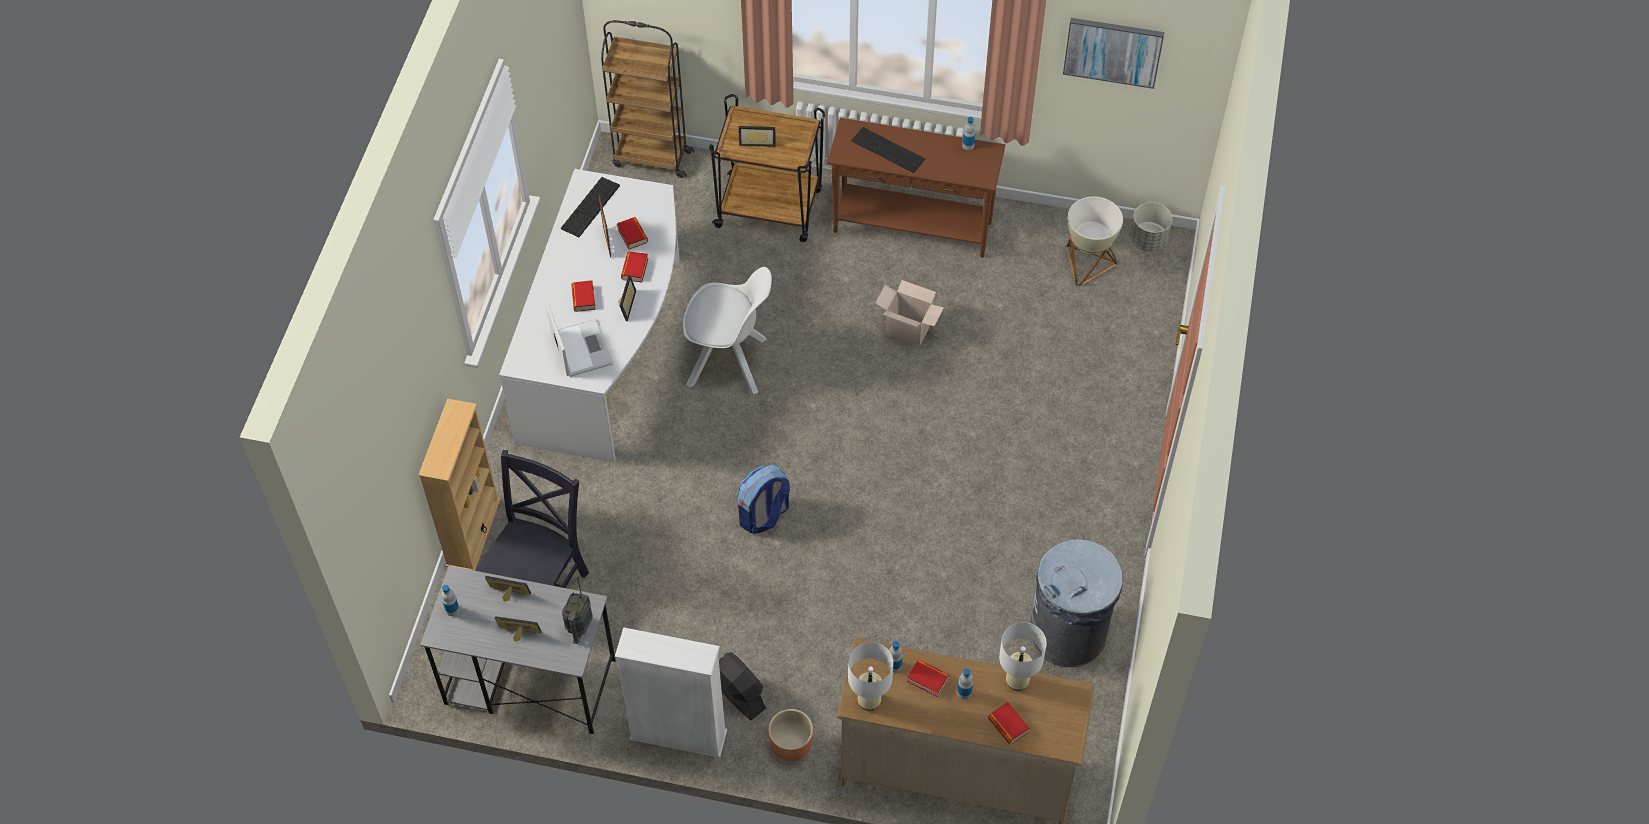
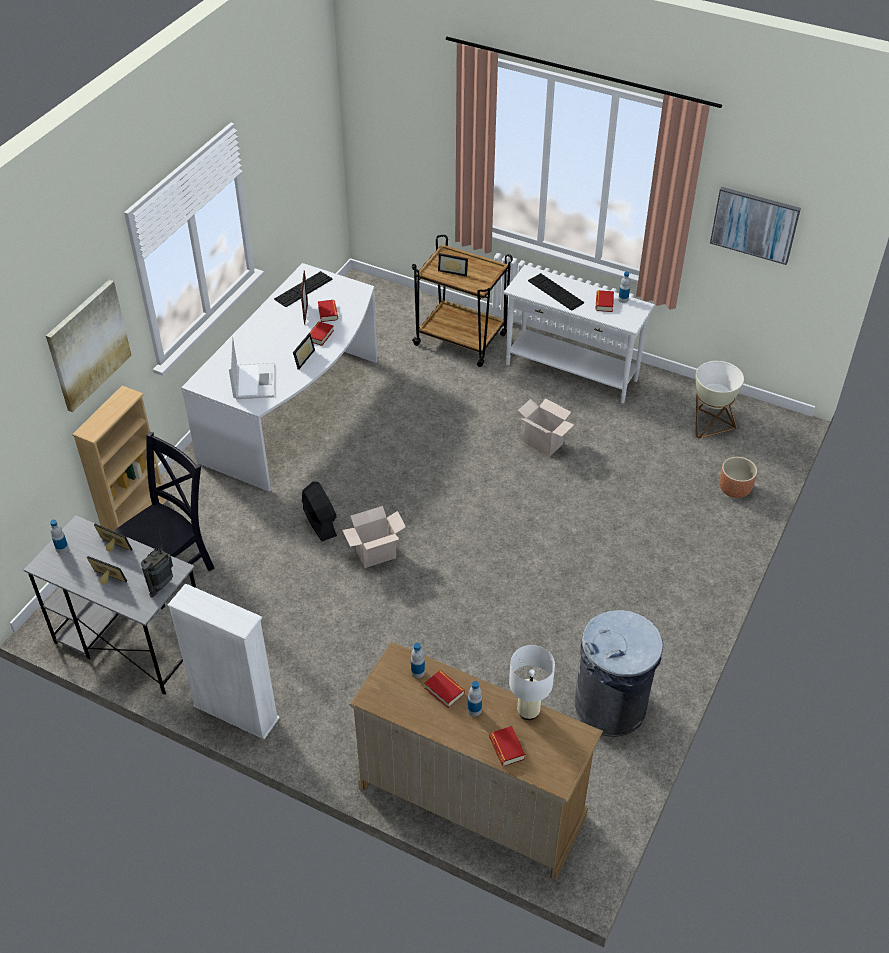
camera: 15 degrees right, 10 degrees down
(421, 375) = (88, 345): none -> picture
(583, 298) = (271, 348): book -> book (604, 303)
(652, 159) = (382, 292): brown cart -> none
(729, 362) = (389, 438): white chair -> none
(738, 693) = (301, 690): black fan -> black fan (320, 522)
(764, 516) = (375, 555): backpack -> cardboard box
(791, 746) = (330, 744): brown planter -> brown planter (735, 490)
(868, 701) = (382, 697): white table lamp -> none
(913, 227) = (572, 372): brown console table -> white console table
(1148, 240) = (767, 416): grey planter -> none

